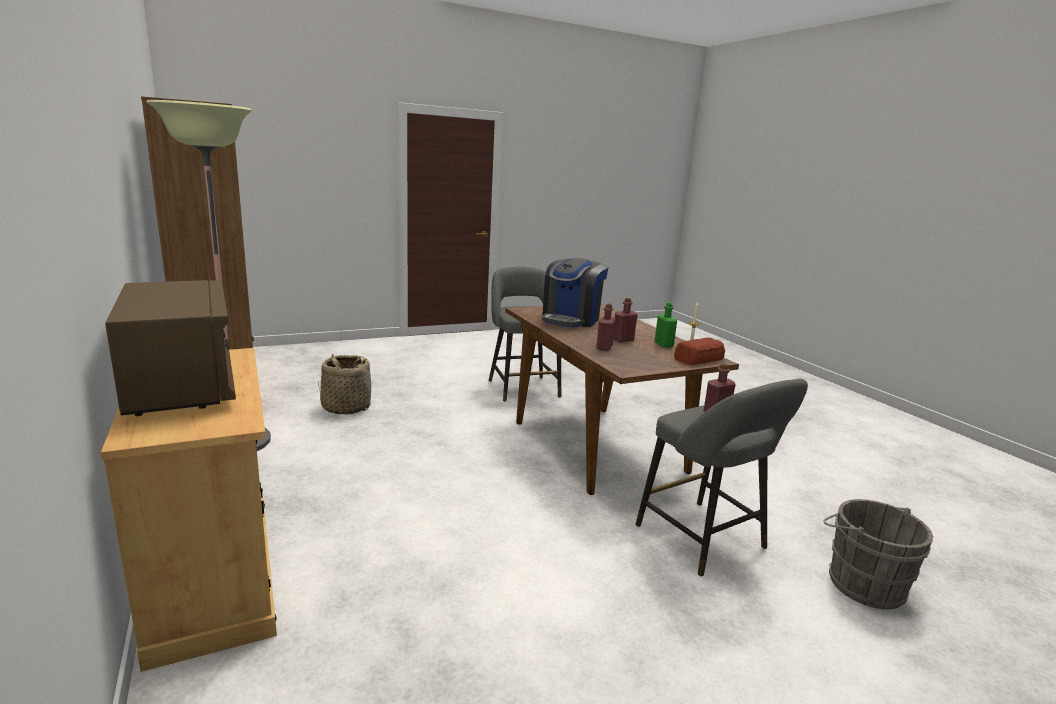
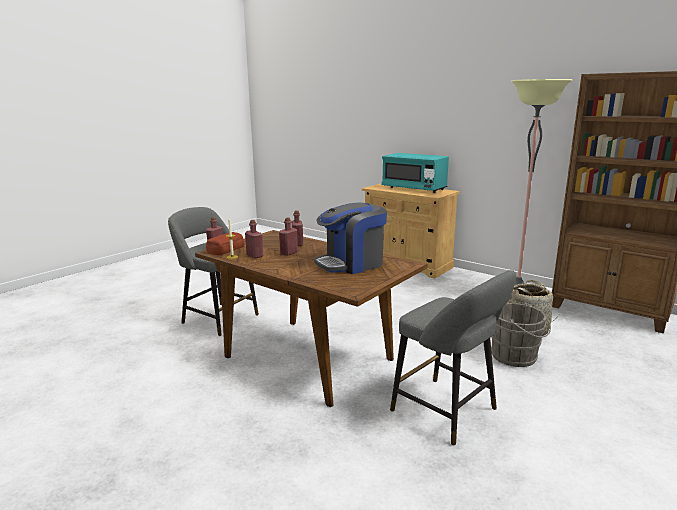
camera: 155 degrees right, 0 degrees up
(182, 386) = (414, 189): brown microwave -> turquoise microwave
(571, 319) = (351, 264): coffee machine -> coffee machine turned 120 degrees counterclockwise
(663, 344) = (255, 256): green bottle -> red bottle
(861, 582) = (134, 321): grey bucket -> grey bucket (516, 357)

